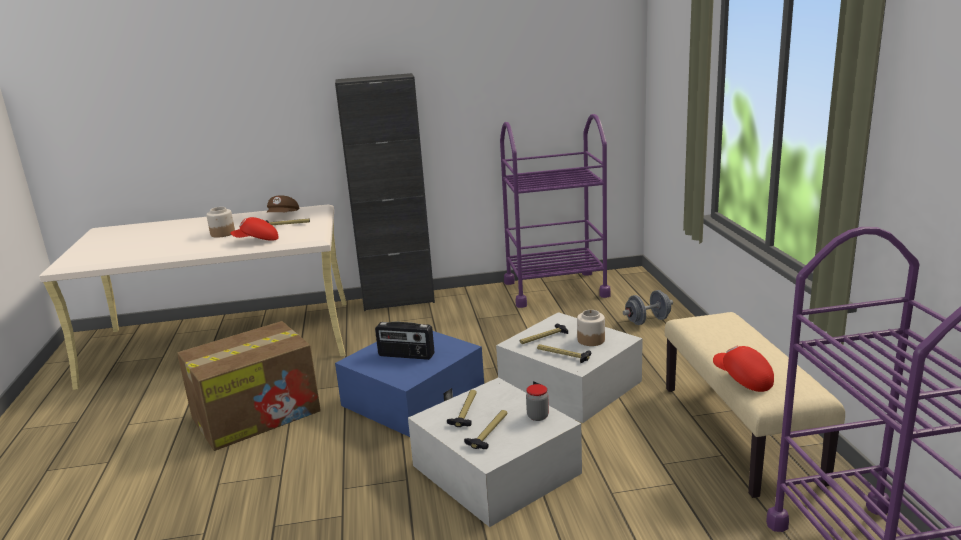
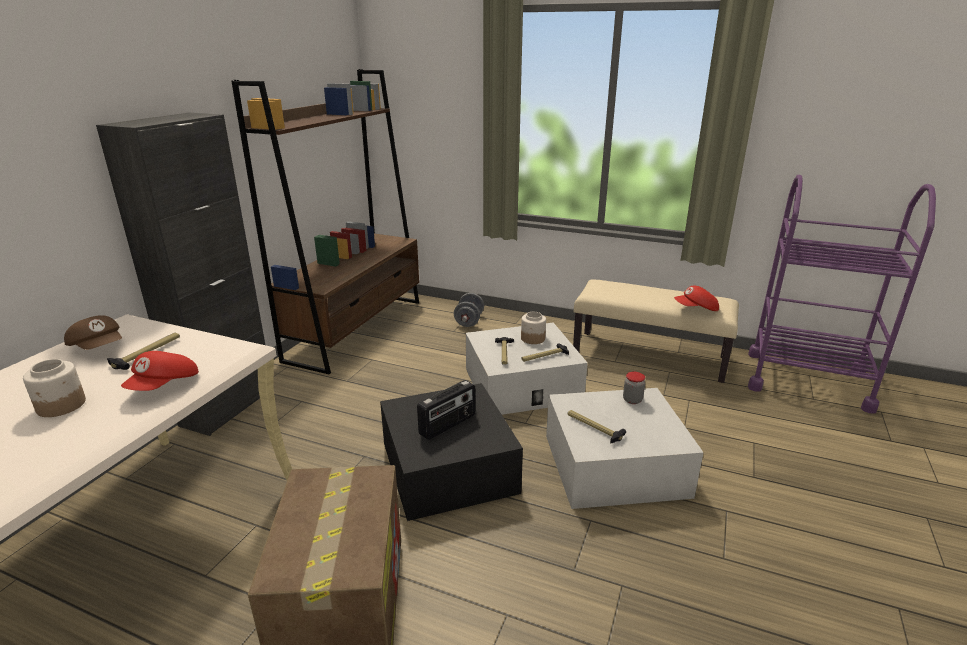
camera: 60 degrees left, 5 degrees up
(413, 397) = (448, 467): blue storage box -> black storage box
(489, 432) = (639, 429): hammer -> none
(555, 289) = (357, 329): purple cart -> brown bookcase

